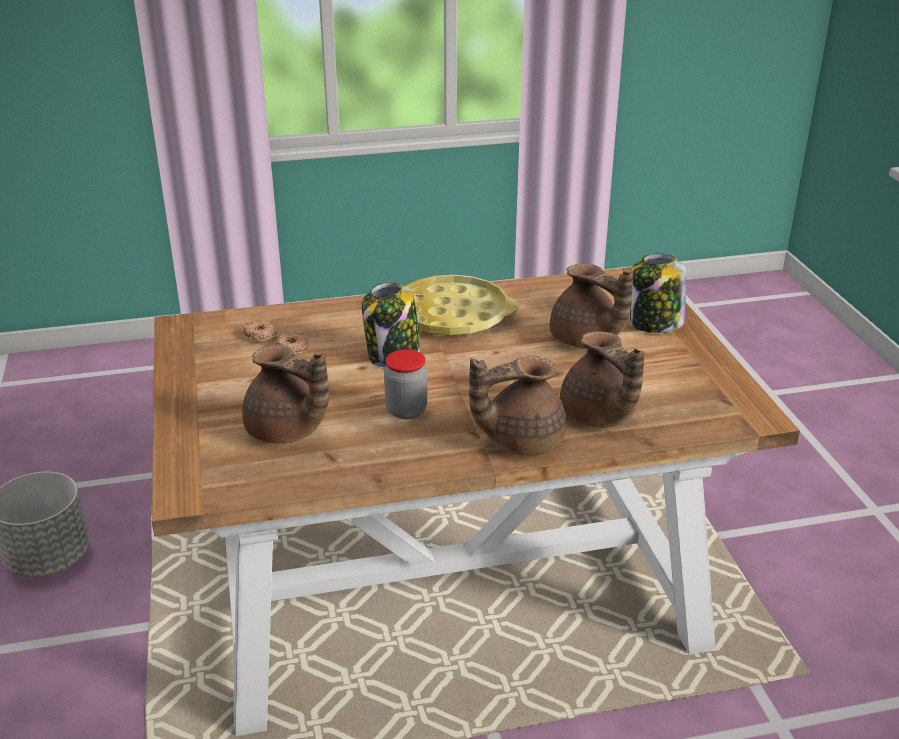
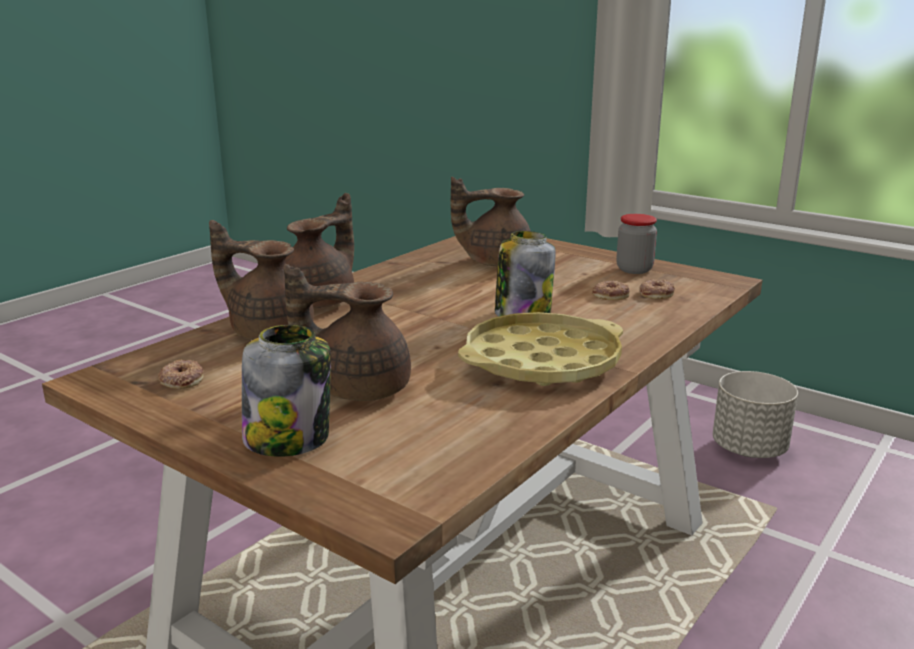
camera: 140 degrees right, 10 degrees down
(406, 410) = (438, 291): jar -> jar (634, 269)
(695, 391) = (181, 380): none -> donut

